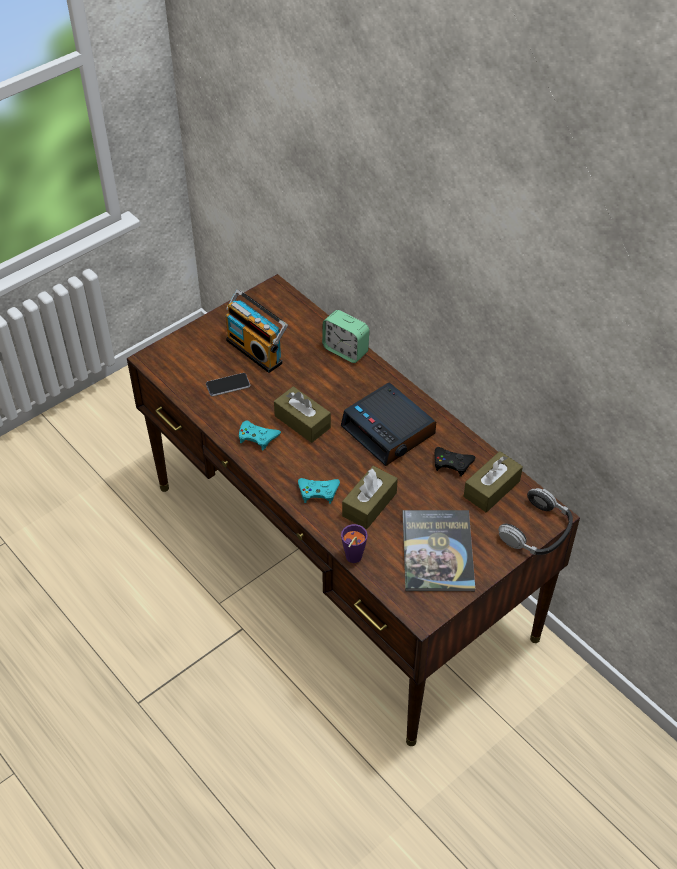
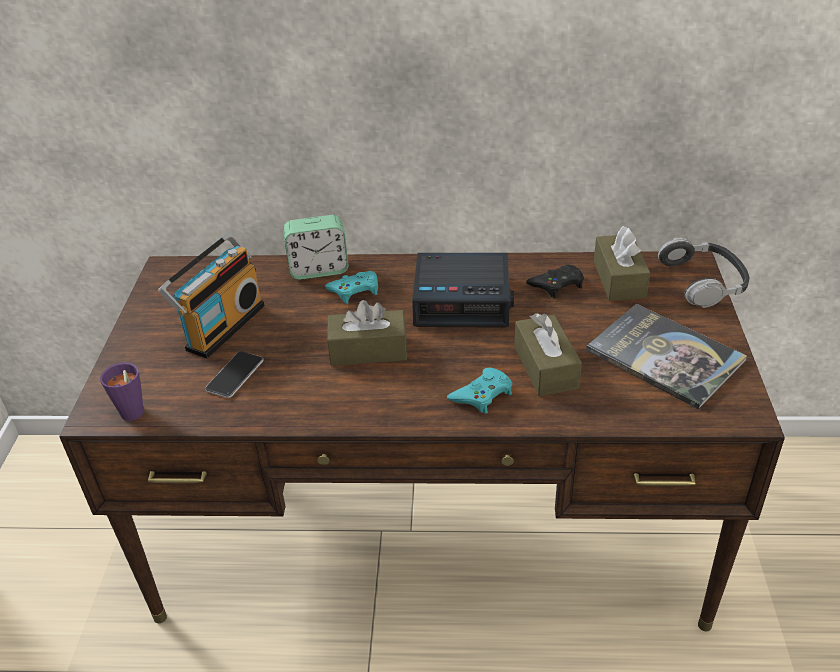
camera: 45 degrees left, 10 degrees down
(256, 350) = (222, 326): radio -> radio turned 60 degrees counterclockwise
(257, 437) = (342, 396): turquoise game controller -> turquoise game controller (355, 290)
(352, 559) = (610, 424): purple cup -> purple cup (133, 416)

